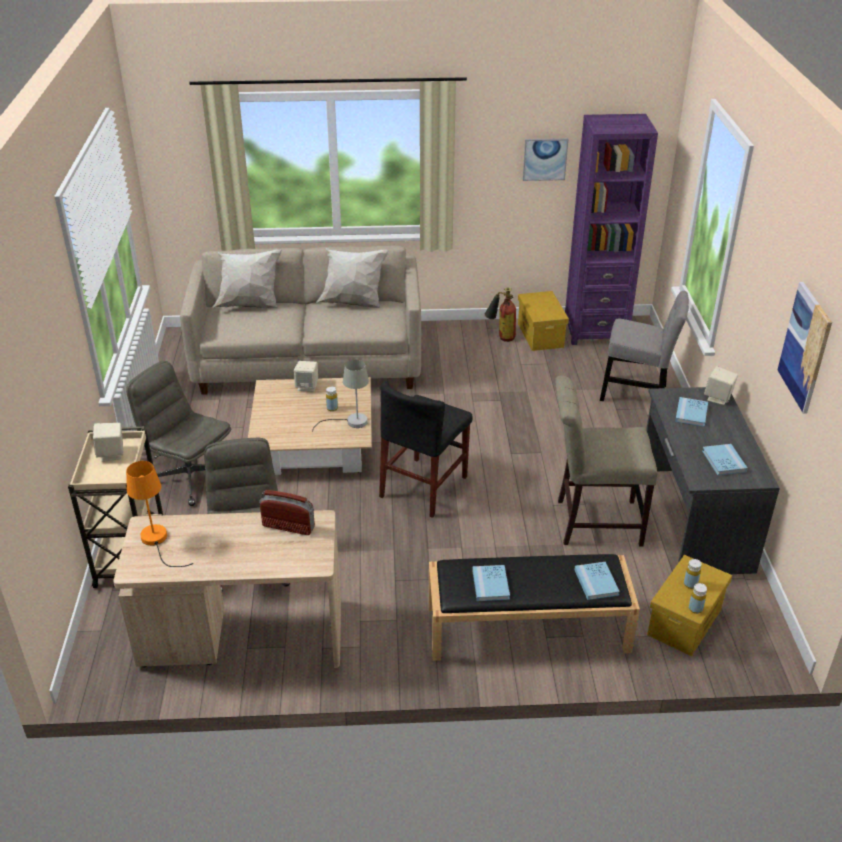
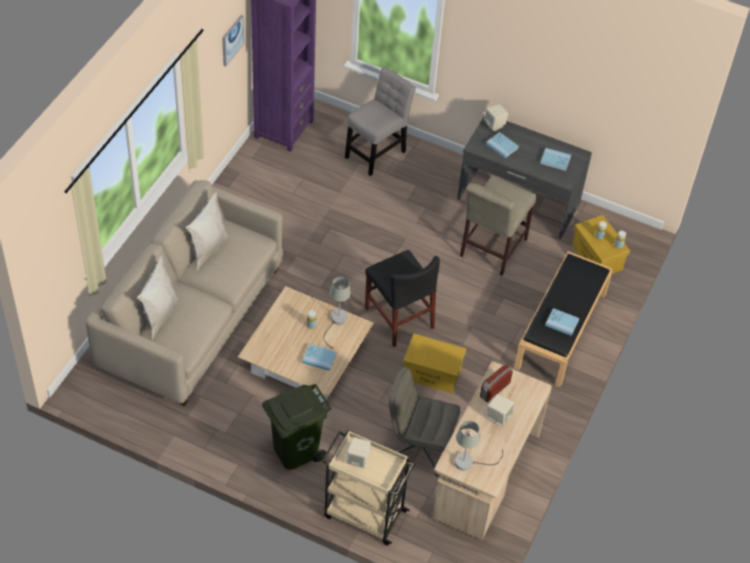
camera: 65 degrees left, 15 degrees up
(157, 541) = (469, 462): orange table lamp -> grey table lamp
(189, 477) = (295, 450): grey office chair -> green trash can
(307, 386) = (271, 328): beige speaker -> beige speaker (498, 416)
(501, 336) = (246, 185): fire extinguisher -> none
(541, 335) = (264, 161): yellow storage box -> yellow storage box (432, 373)
(596, 582) = (587, 275): blue book -> blue book (319, 358)
(805, 347) = (584, 74): picture -> none

